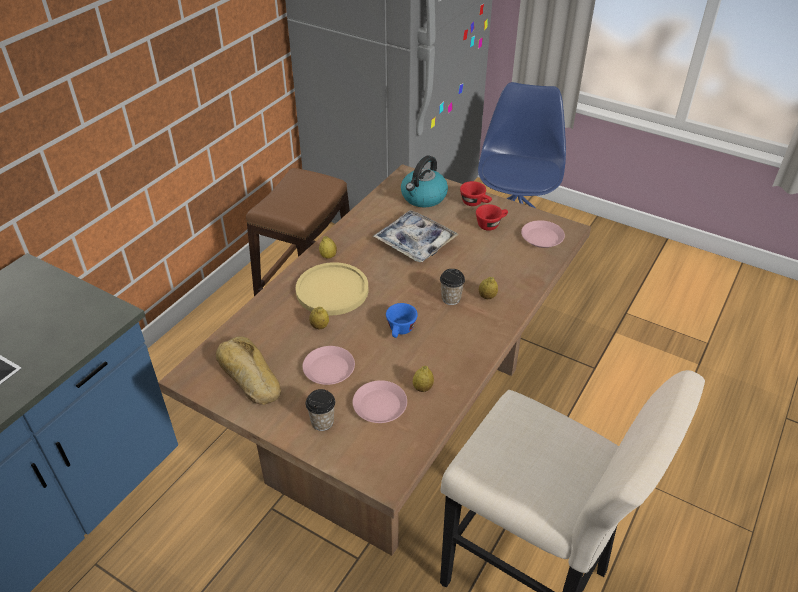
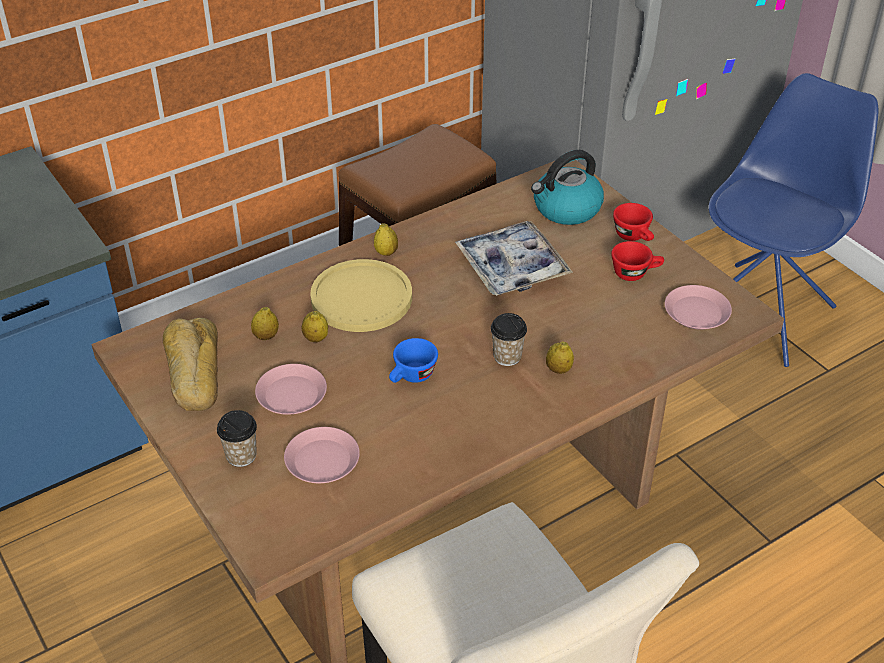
camera: 25 degrees right, 0 degrees up
(423, 388) = (390, 458): lemon -> lemon (266, 336)

